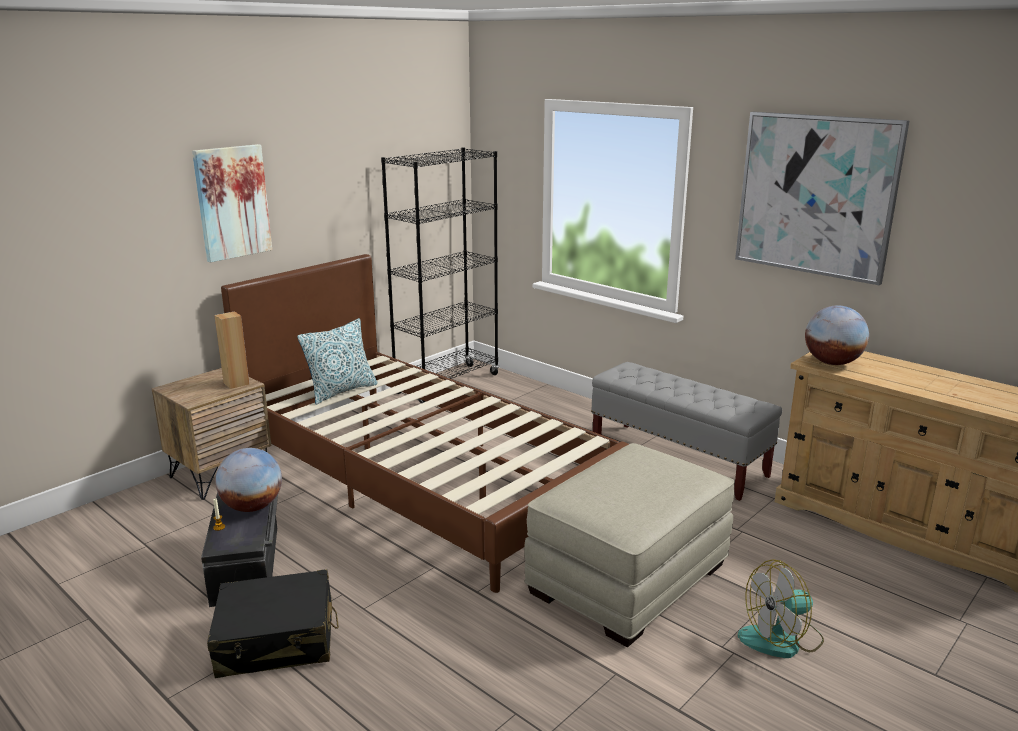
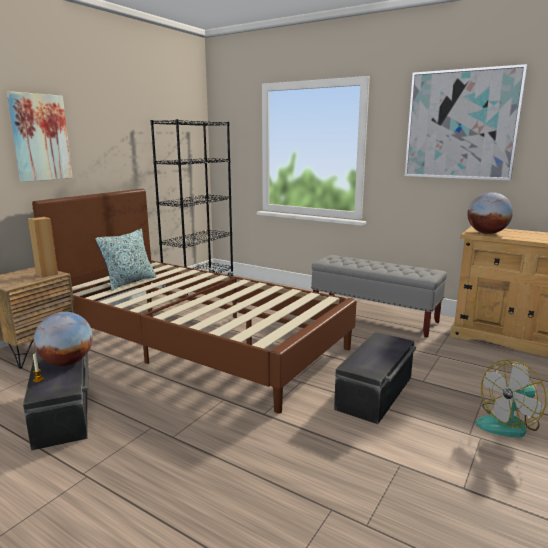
camera: 10 degrees left, 5 degrees down
(277, 640) = (98, 472): black suitcase -> none
(628, 578) = (376, 393): beige ottoman -> black storage box

